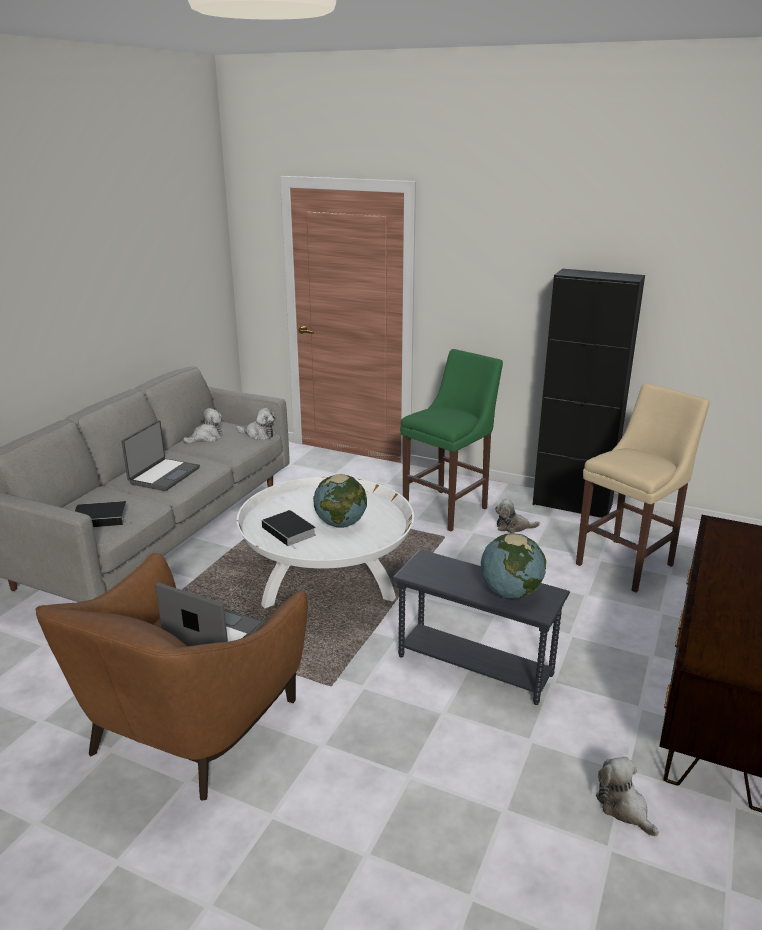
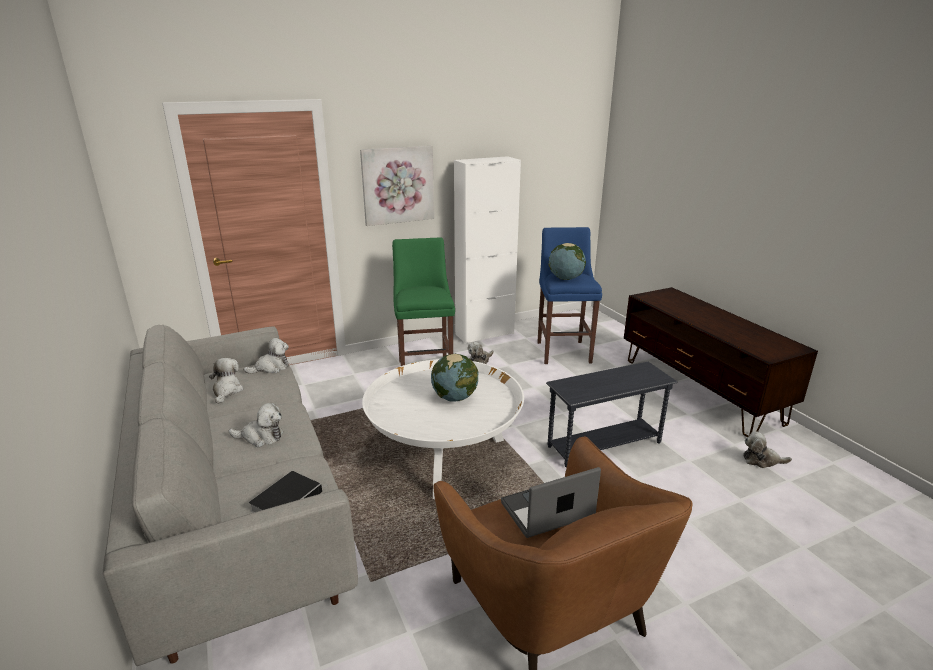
camera: 50 degrees left, 0 degrees up
(163, 475) = (261, 437): laptop -> plush toy
(290, 532) = (435, 421): book -> none
(488, 288) = (397, 185): none -> picture
(510, 592) = (632, 377): globe -> globe (565, 278)
(572, 505) = (484, 334): black cabinet -> white cabinet
(628, 563) = (563, 351): beige stool -> blue stool

